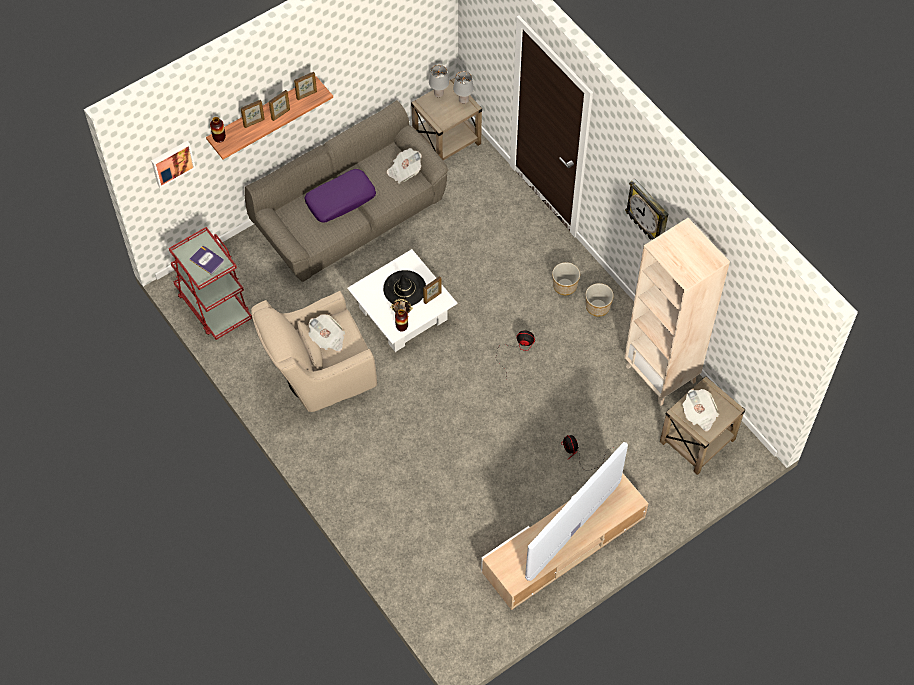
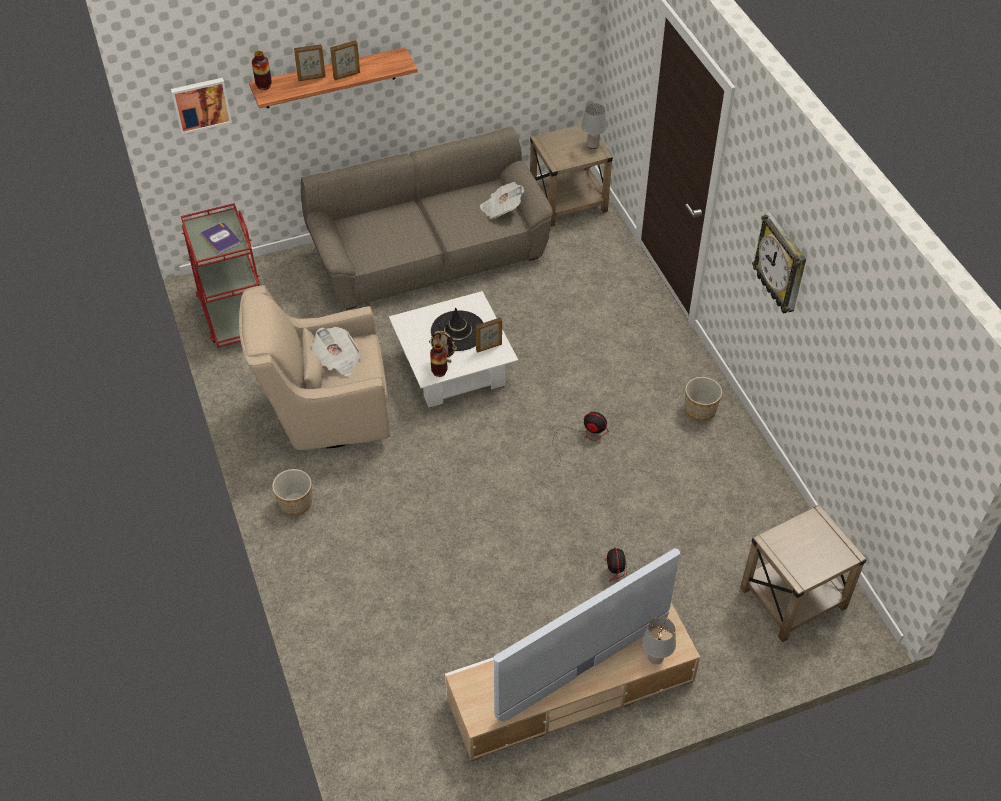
camera: 15 degrees right, 10 degrees down
(307, 95) = (386, 63): picture frame -> none
(340, 200) = (415, 223): purple pillow -> none
(439, 94) = (566, 134): grey table lamp -> grey table lamp (655, 658)
(564, 285) = (664, 377): planter -> planter (295, 502)
(661, 374) = (763, 505): beige bookcase -> none
(699, 414) = (799, 551): newspaper -> none

